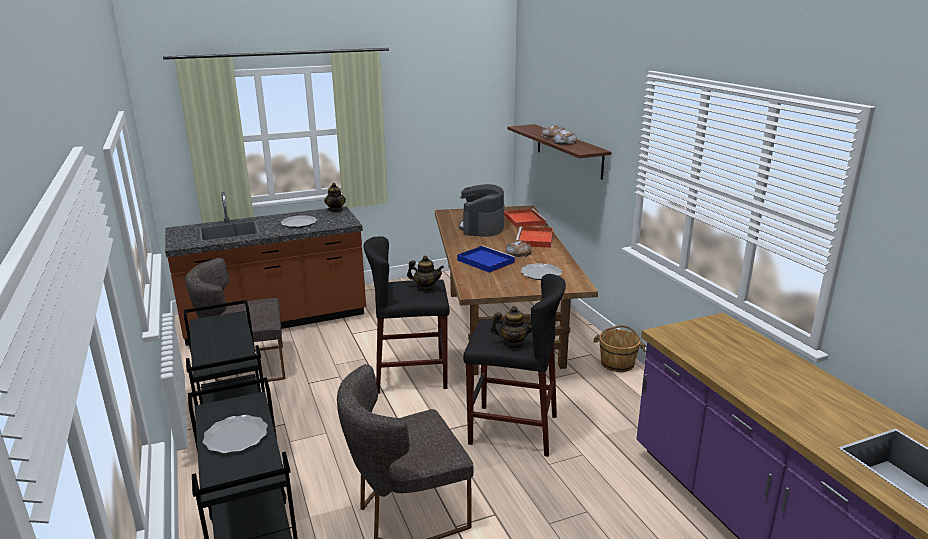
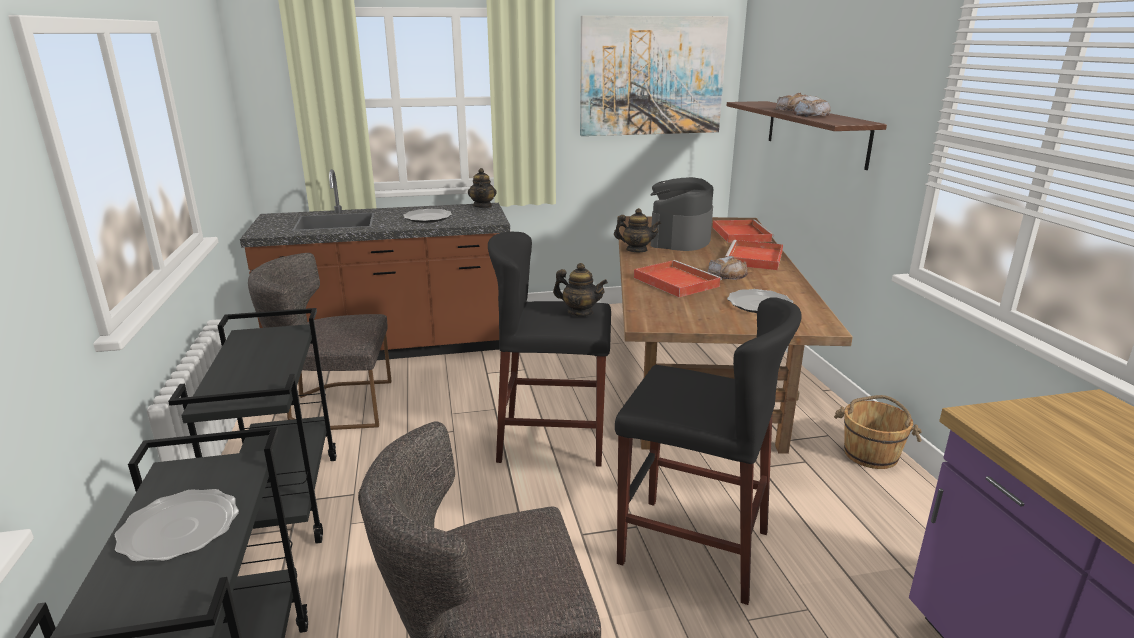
camera: 10 degrees right, 0 degrees up
(452, 106) = (652, 76): none -> picture
(485, 261) = (674, 281): blue tray -> red tray
(513, 343) = (701, 409): teapot -> teapot (636, 250)

